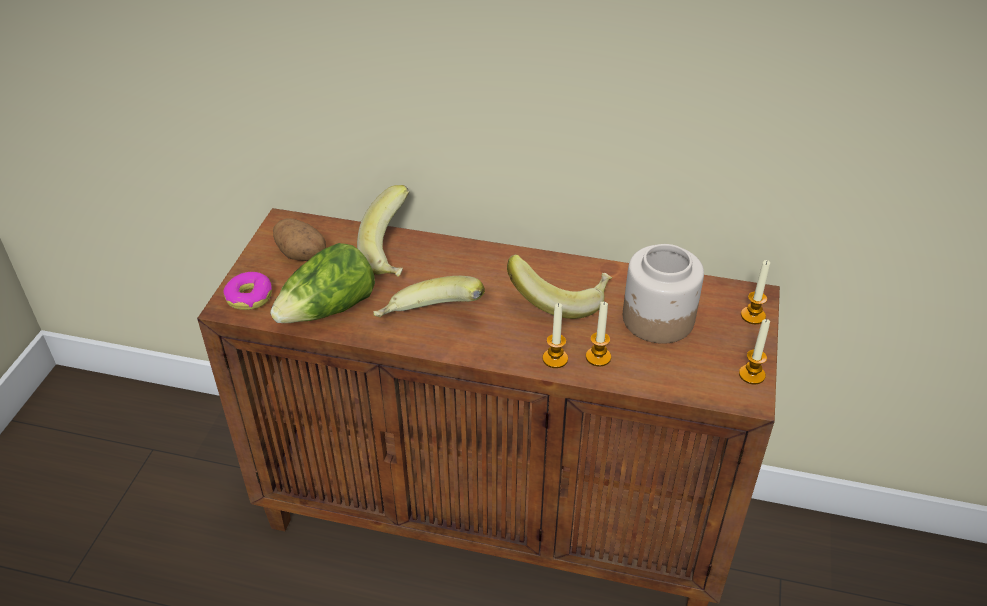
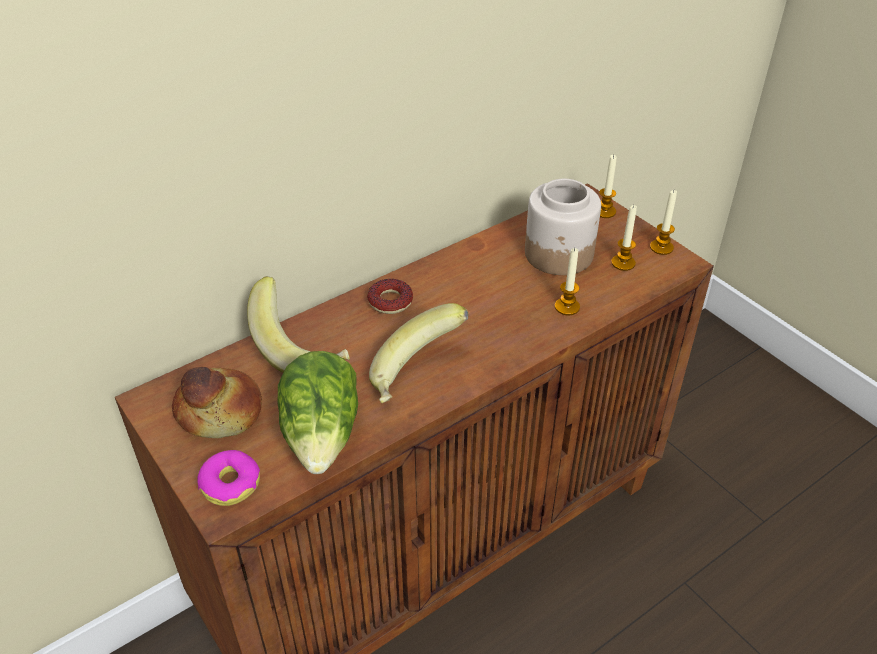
camera: 50 degrees left, 0 degrees up
(303, 255) = (220, 411): potato -> bread
(489, 264) = (390, 301): none -> donut
(555, 359) = (544, 330): candle -> candle (623, 263)
(560, 299) = (480, 288): banana -> none

